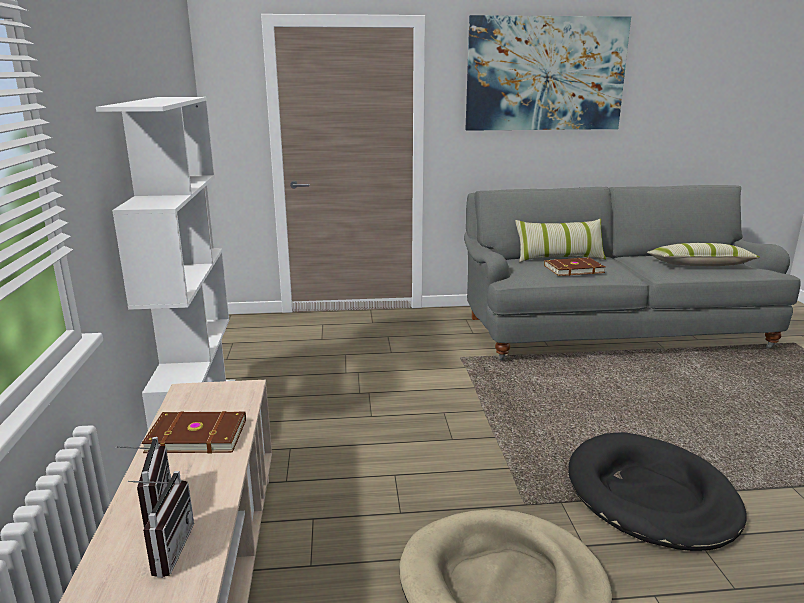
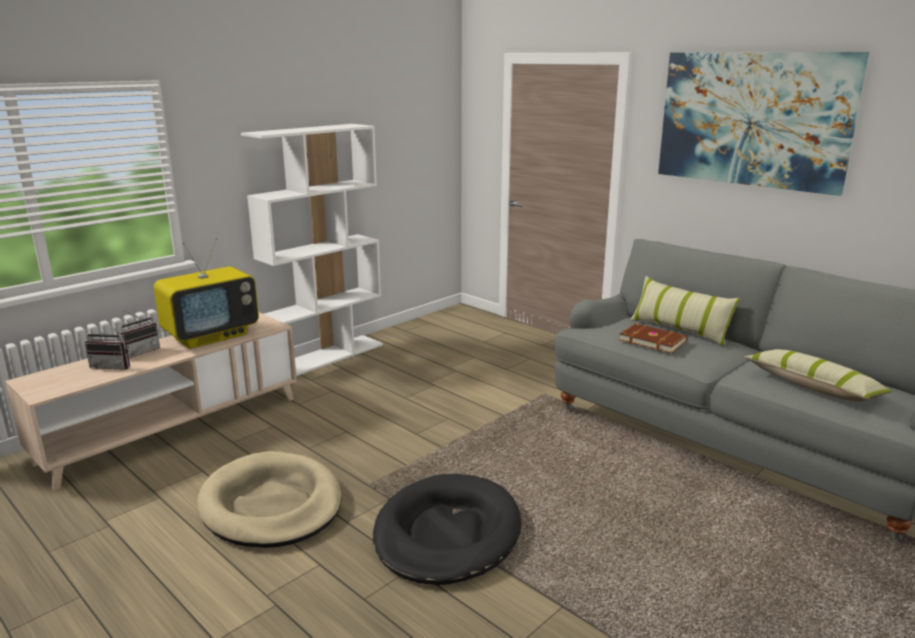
camera: 50 degrees right, 0 degrees up
(165, 549) = (113, 366): radio -> radio turned 45 degrees clockwise
(196, 435) = (211, 336): brown book -> television

